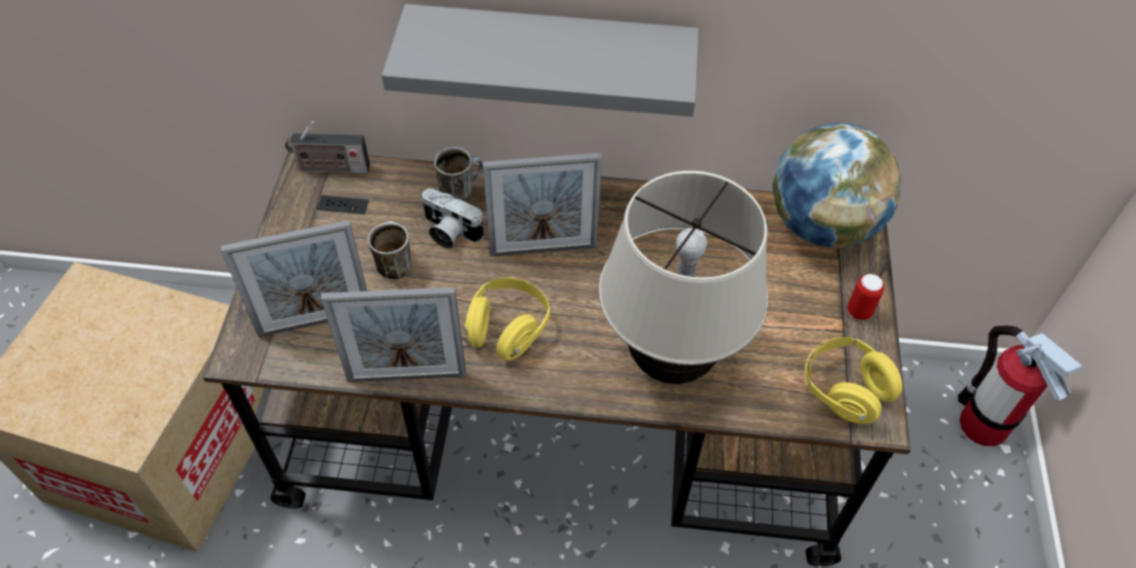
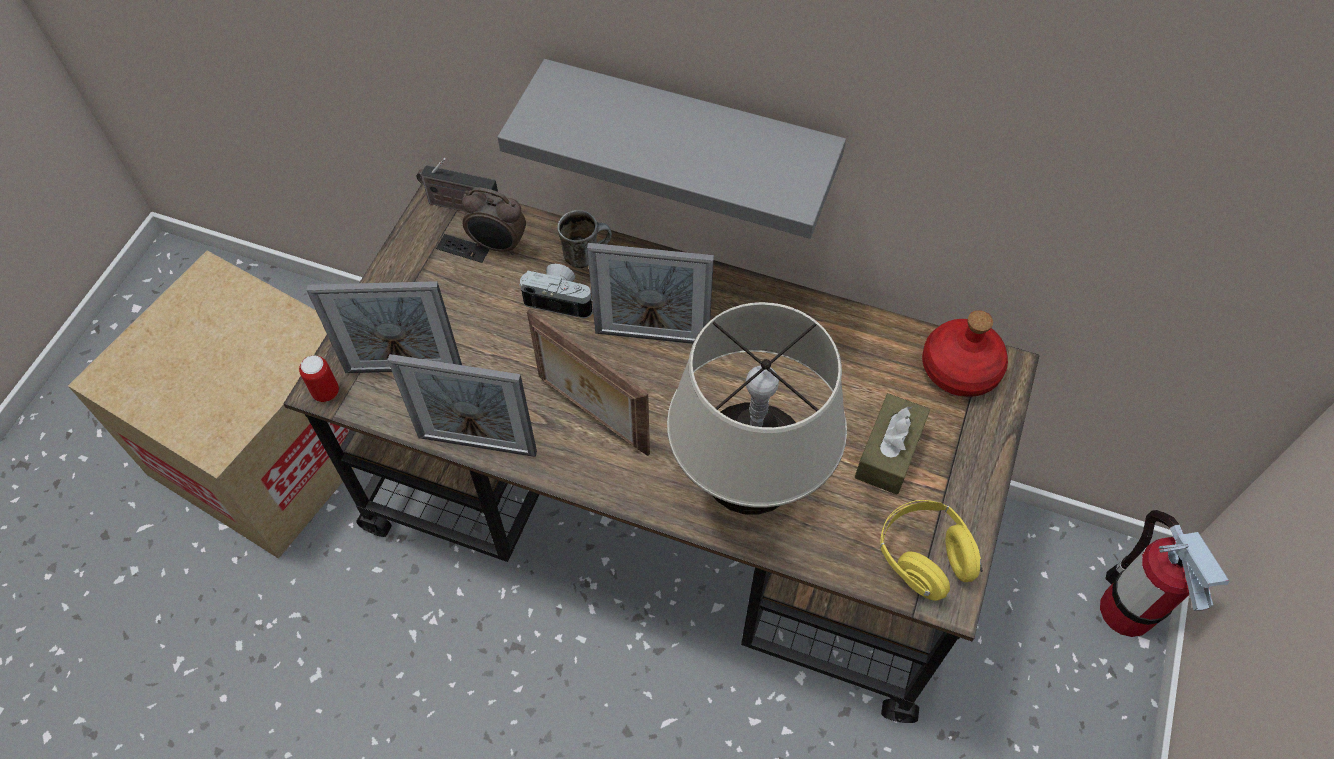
camera: 15 degrees right, 5 degrees up
(376, 196) = (498, 246): none -> alarm clock
(393, 263) = (495, 321): mug -> none
(449, 232) = (561, 299): camera -> camera turned 150 degrees clockwise
(508, 329) = (591, 416): yellow headphones -> picture frame
(785, 307) = (889, 452): none -> brown tissue box
(821, 225) = (959, 368): globe -> red bottle
(859, 311) = (968, 474): can -> can (326, 392)

